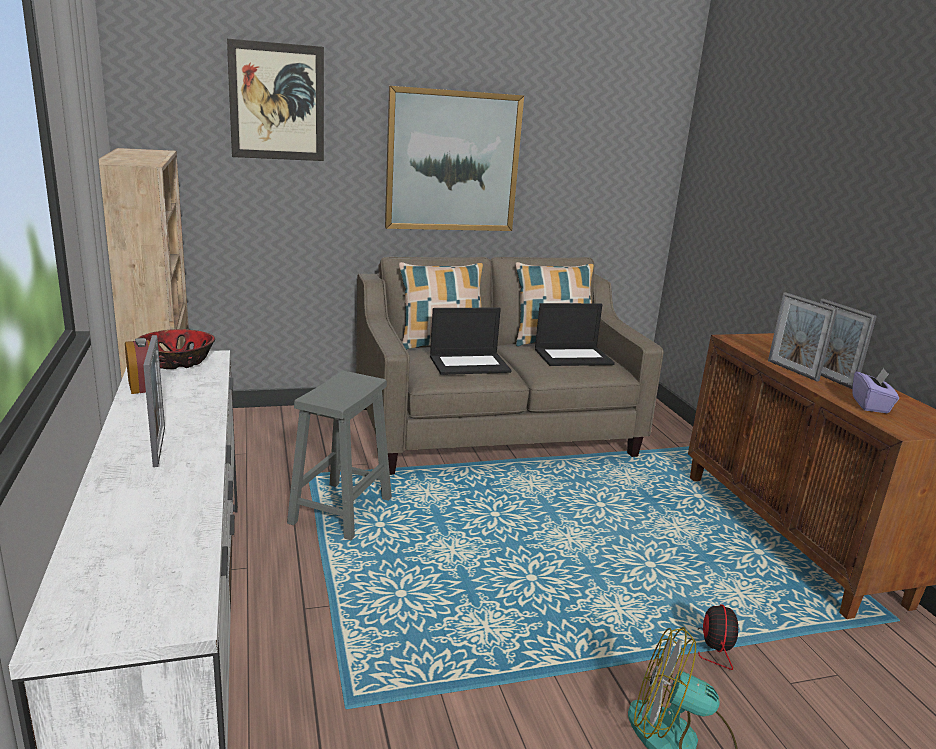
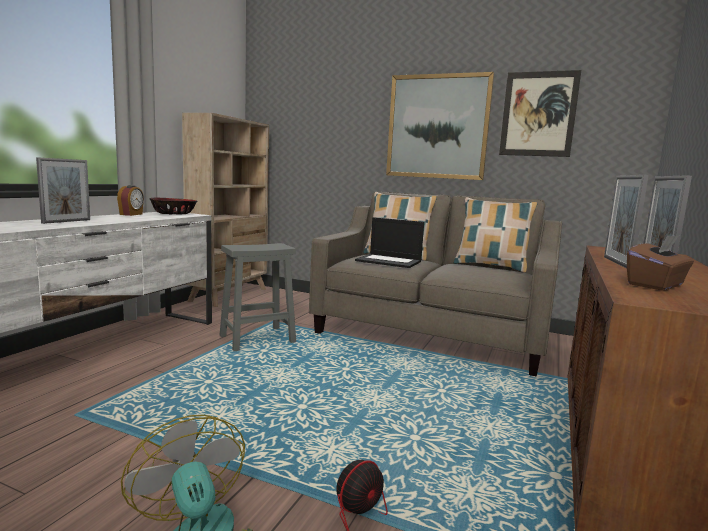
camera: 40 degrees right, 10 degrees down
(277, 102) = (326, 94): picture -> picture (538, 114)
(574, 356) = (486, 271): laptop -> none
(870, 405) = (656, 285): purple tissue box -> brown tissue box

